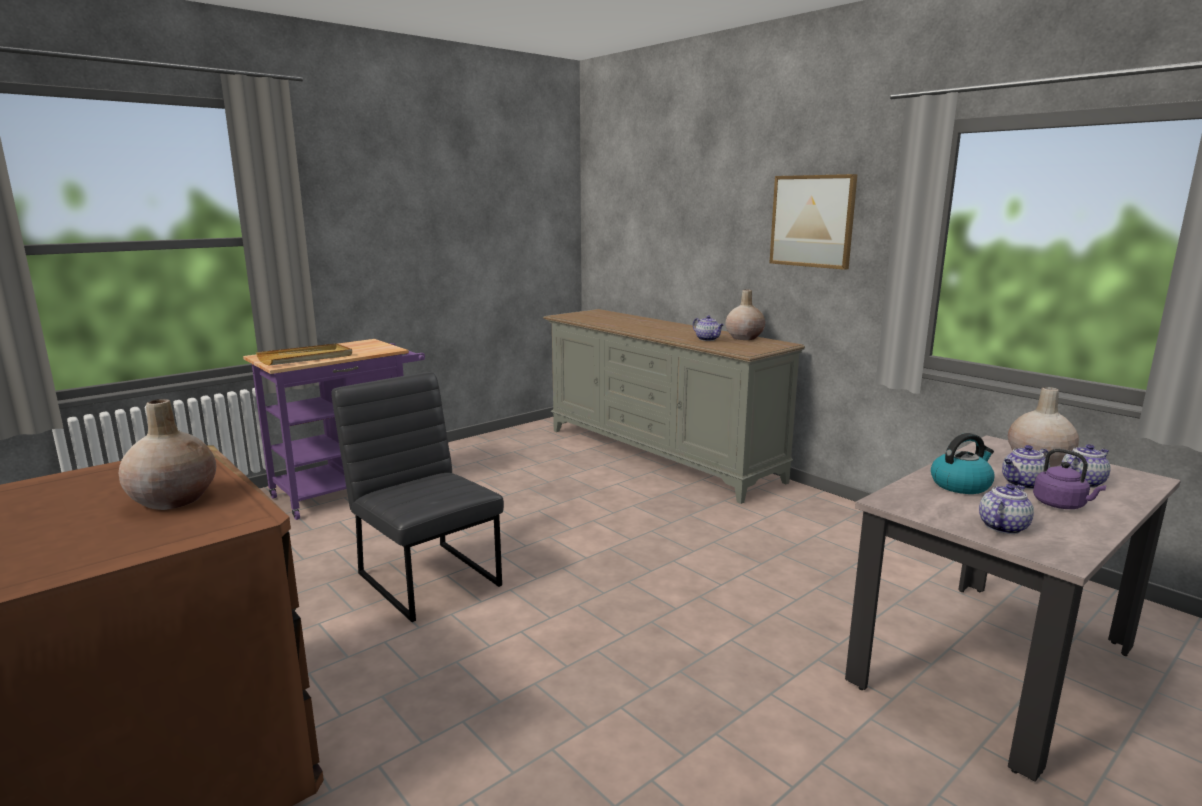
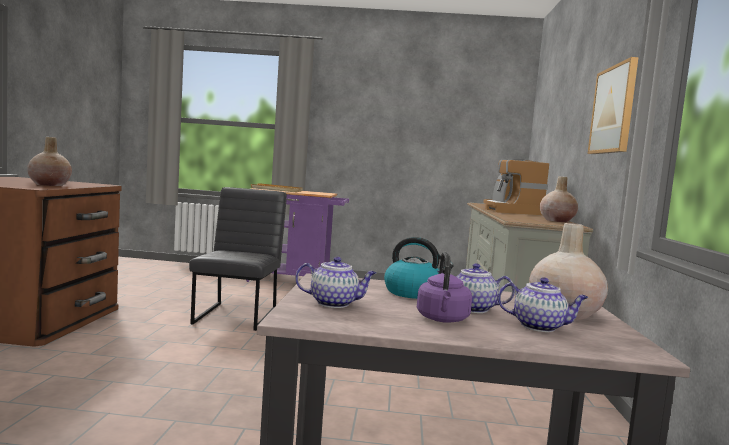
camera: 45 degrees right, 10 degrees down
(650, 328) = (509, 211): none -> coffee machine
(708, 339) = (522, 217): teapot -> none

